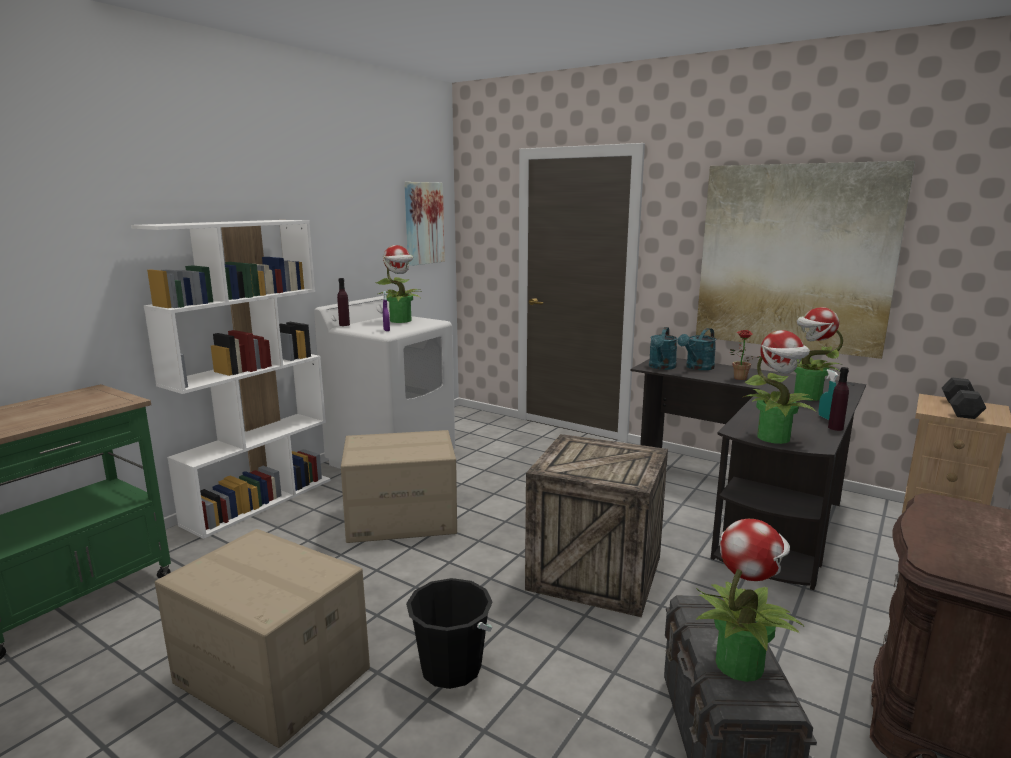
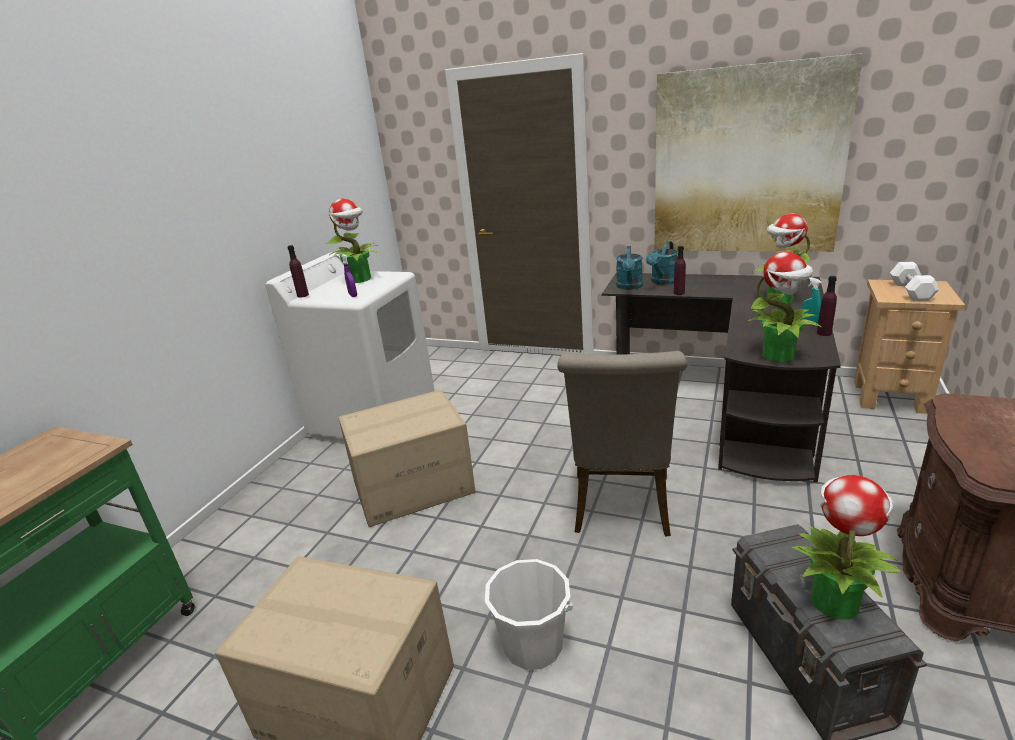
camera: 10 degrees left, 10 degrees up
(260, 501) = (255, 496): white bookcase -> none
(423, 223) = (353, 164): picture -> none
(451, 668) = (533, 645): black bucket -> white bucket
(593, 573) = (622, 508): crate -> beige chair
(707, 378) = (679, 293): none -> purple bottle
(739, 379) = (708, 289): potted plant -> none
(960, 409) = (911, 291): black dumbbell -> white dumbbell

